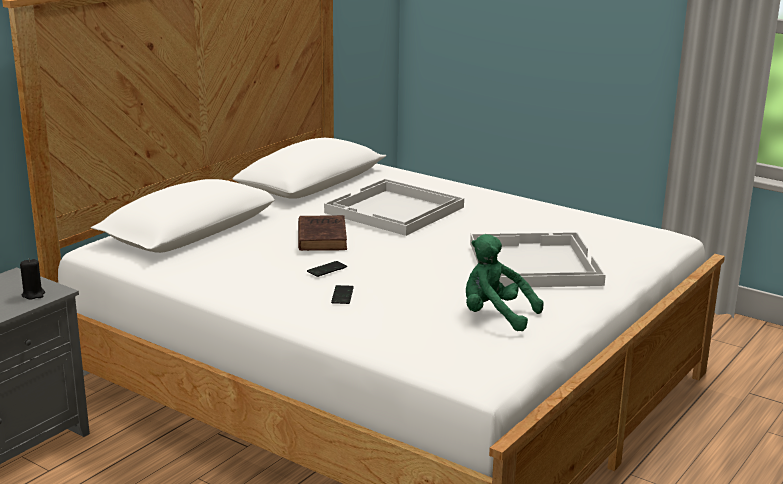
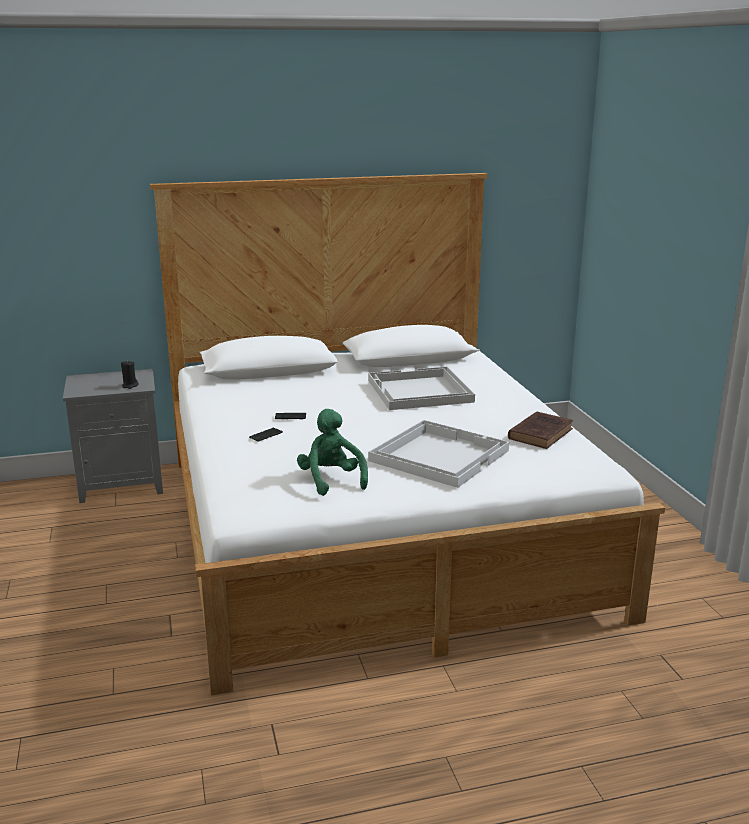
camera: 40 degrees right, 0 degrees up
(322, 237) = (332, 395): brown book -> brown book (541, 433)

